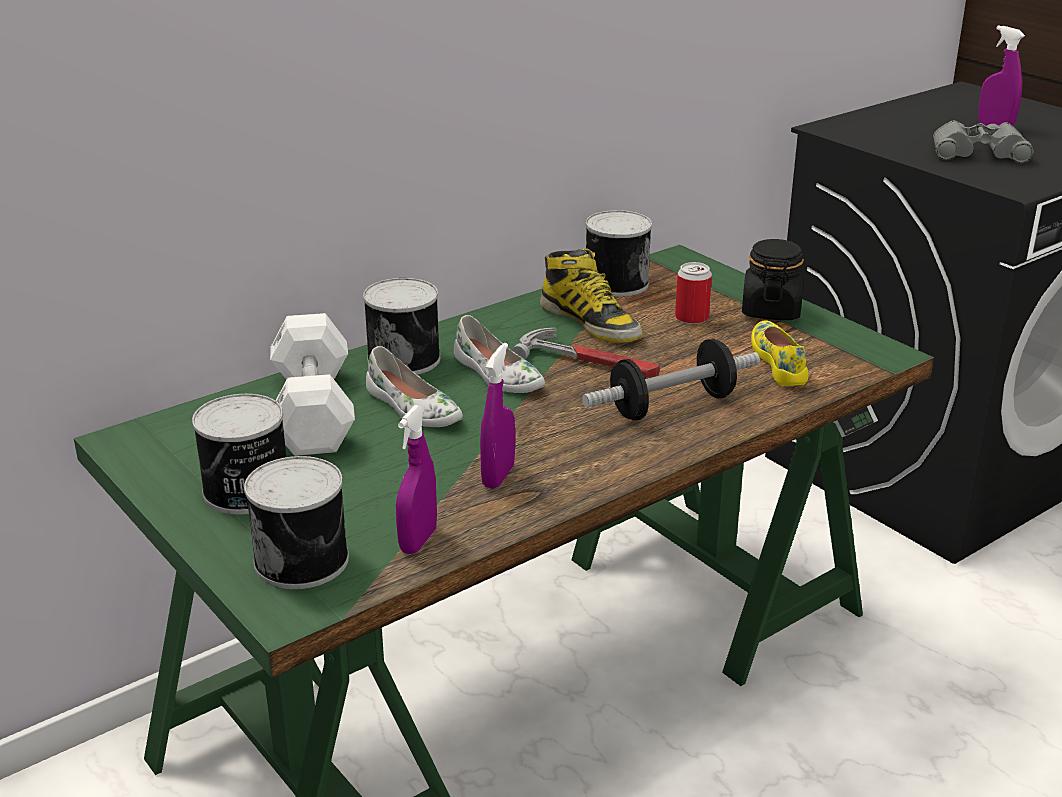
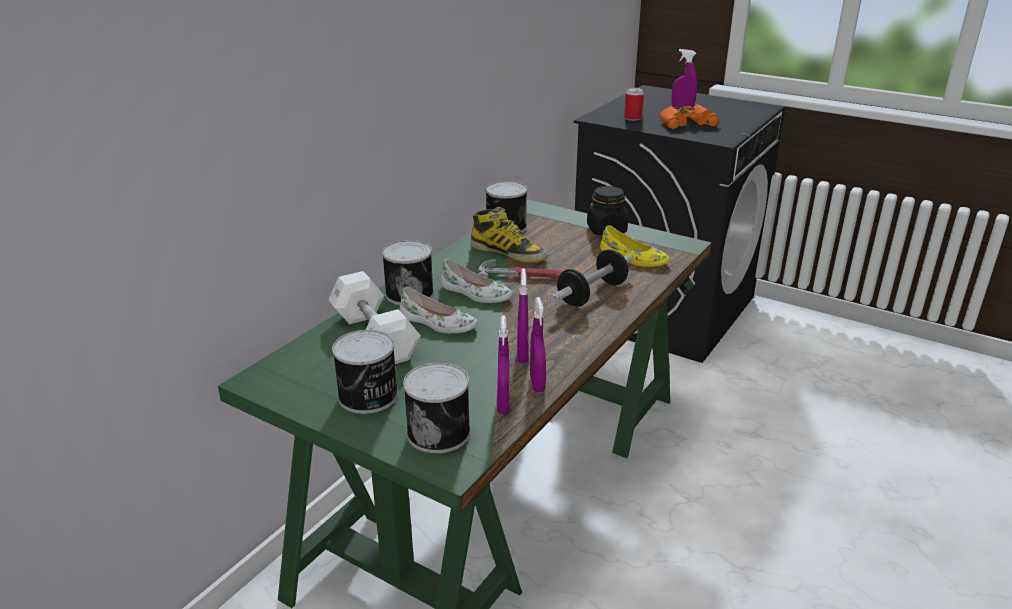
camera: 20 degrees left, 0 degrees up
(488, 522) = (537, 383): none -> purple spray bottle
(691, 318) = (565, 241): can -> can (632, 118)
(780, 362) = (633, 258): yellow shoe -> yellow shoe turned 150 degrees clockwise
(978, 153) = (686, 123): grey binoculars -> orange binoculars

